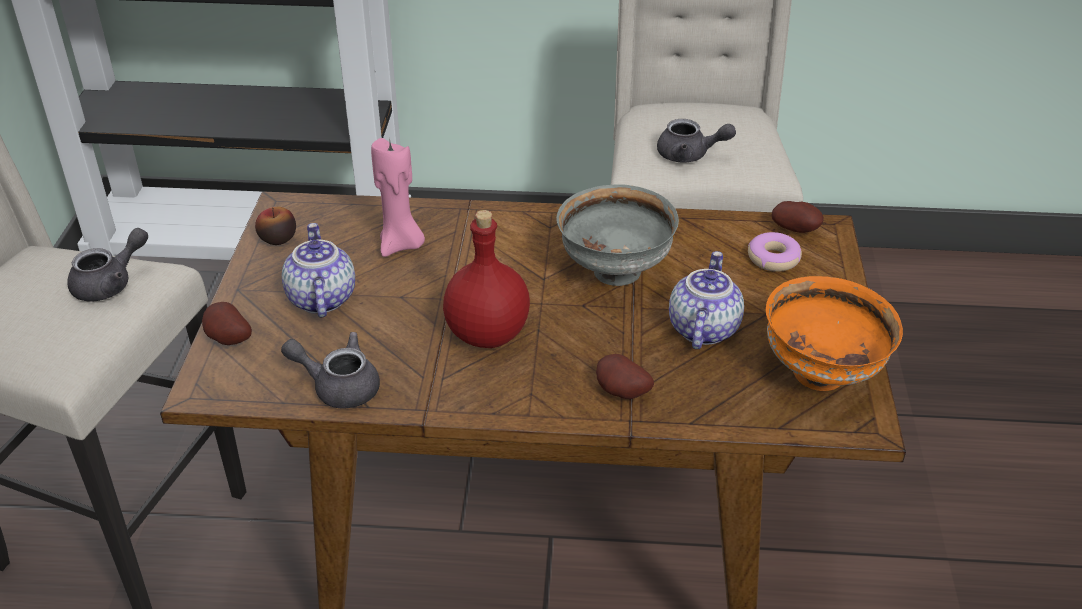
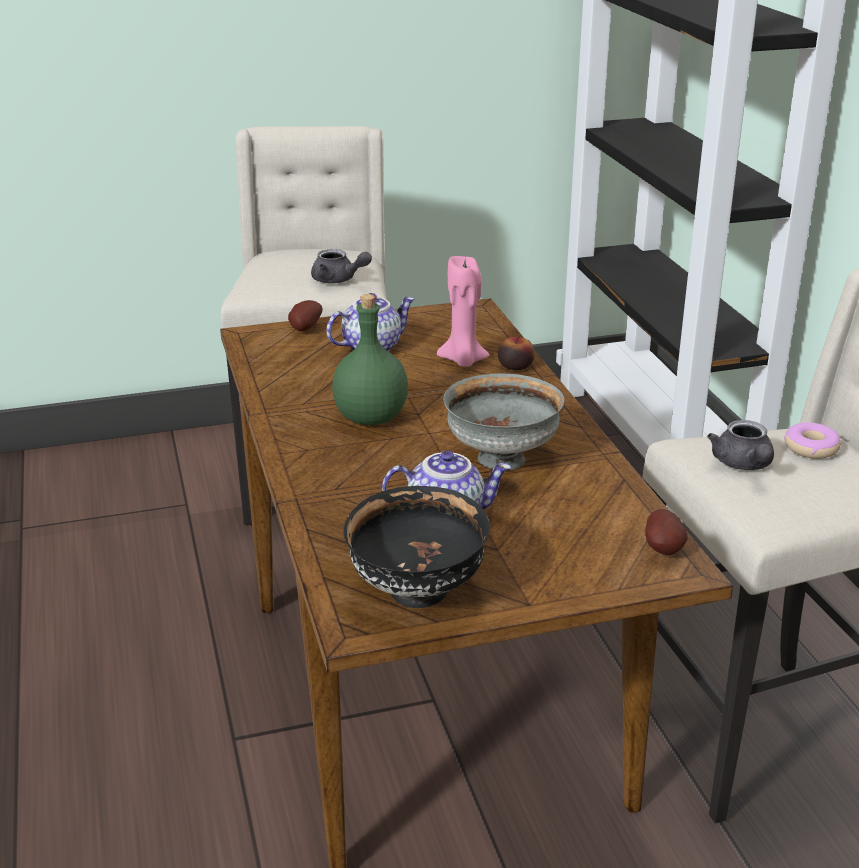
camera: 70 degrees right, 10 degrees down
(278, 238) = (434, 317): apple -> apple (515, 366)
(338, 386) = (275, 376): grey teapot -> none
(488, 335) = (370, 418): red bottle -> green bottle
(621, 393) = (328, 489): potato -> none
(773, 258) = (596, 541): donut -> donut (811, 448)
(822, 374) = (418, 593): orange bowl -> black bowl

